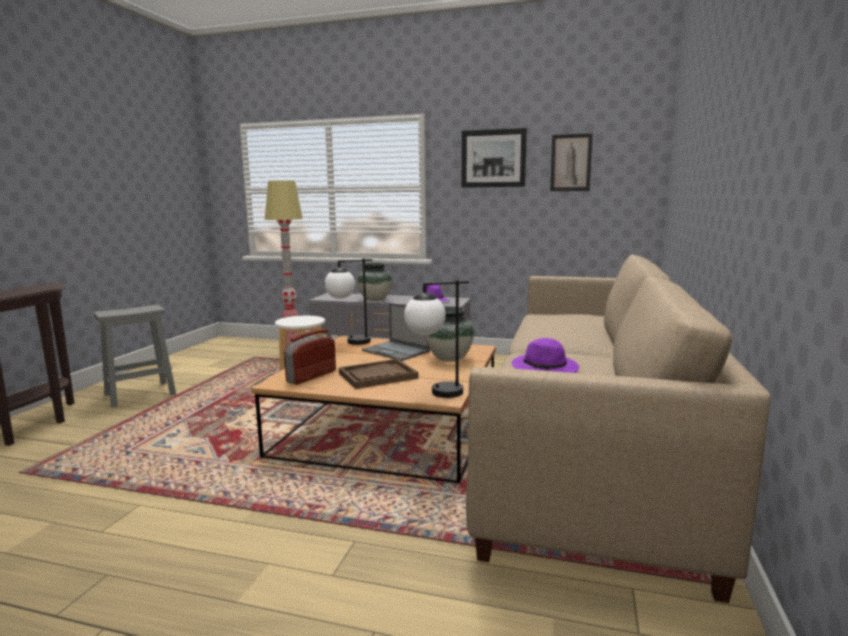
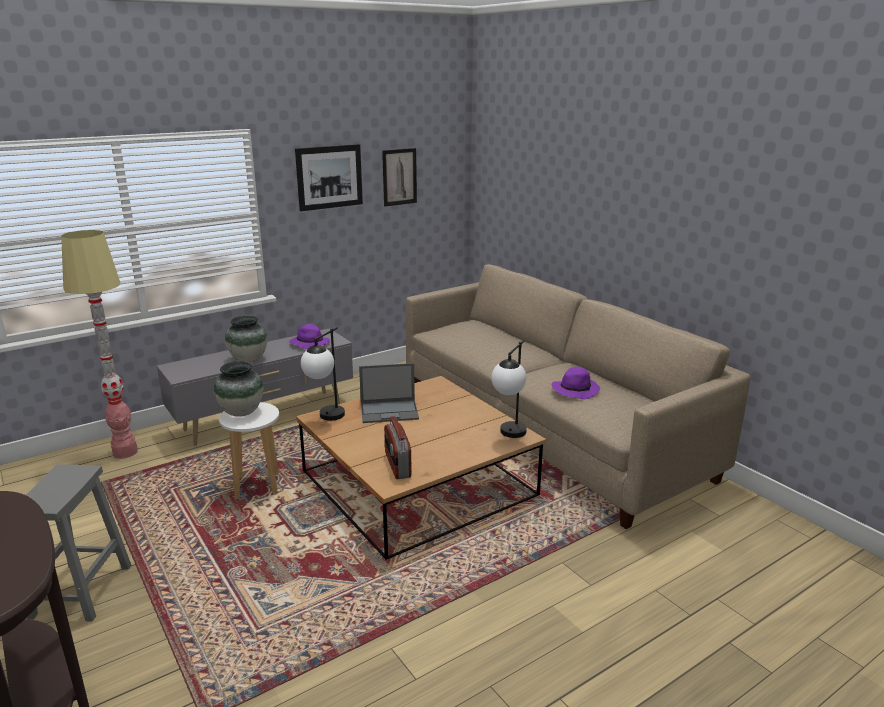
camera: 50 degrees left, 10 degrees up
(377, 376) = (440, 440): brown tray -> none
(450, 359) = (445, 402): vase -> vase (241, 412)

